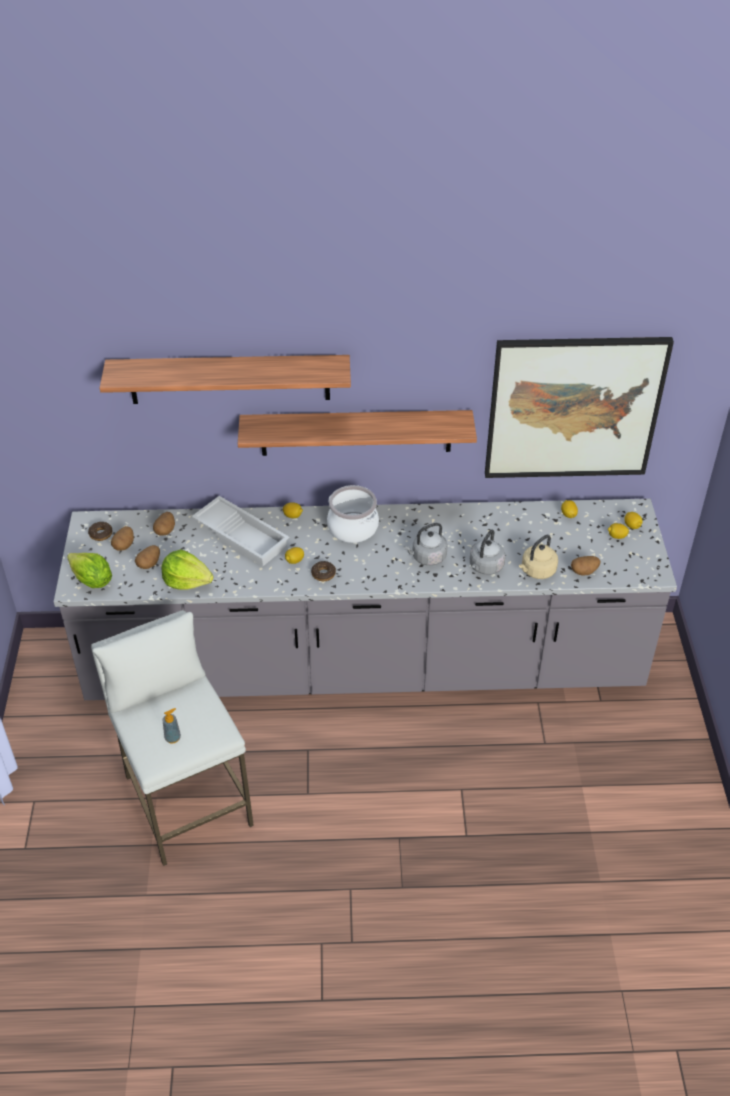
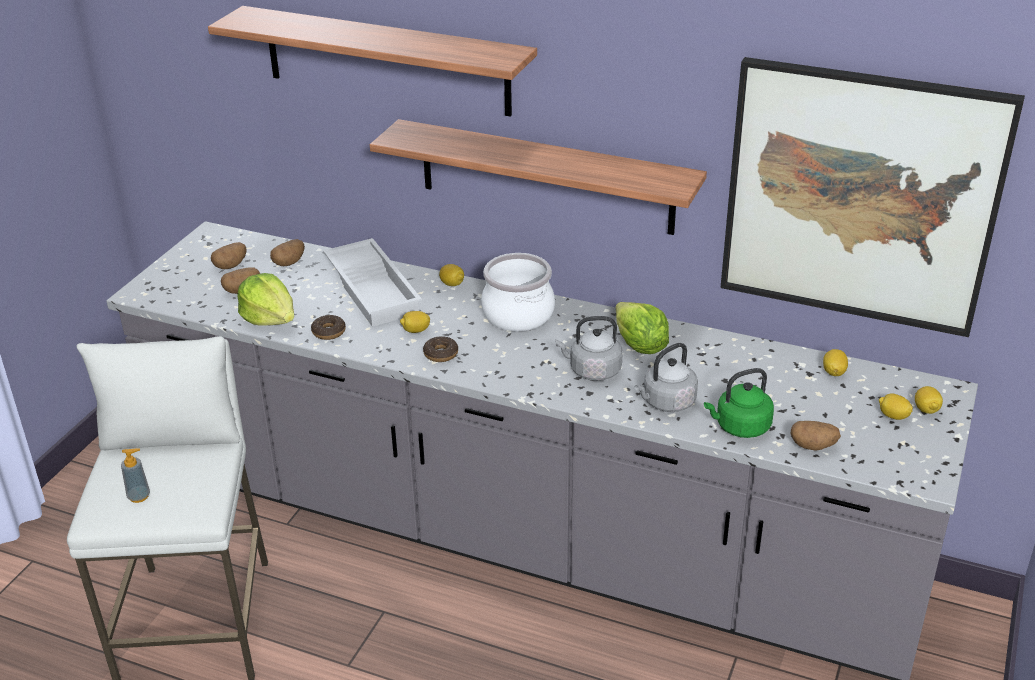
camera: 25 degrees right, 10 degrees down
(92, 581) = (165, 291): lettuce -> lettuce (639, 346)
(101, 534) = (215, 249): donut -> donut (329, 332)
(537, 571) = (740, 427): beige kettle -> green kettle

